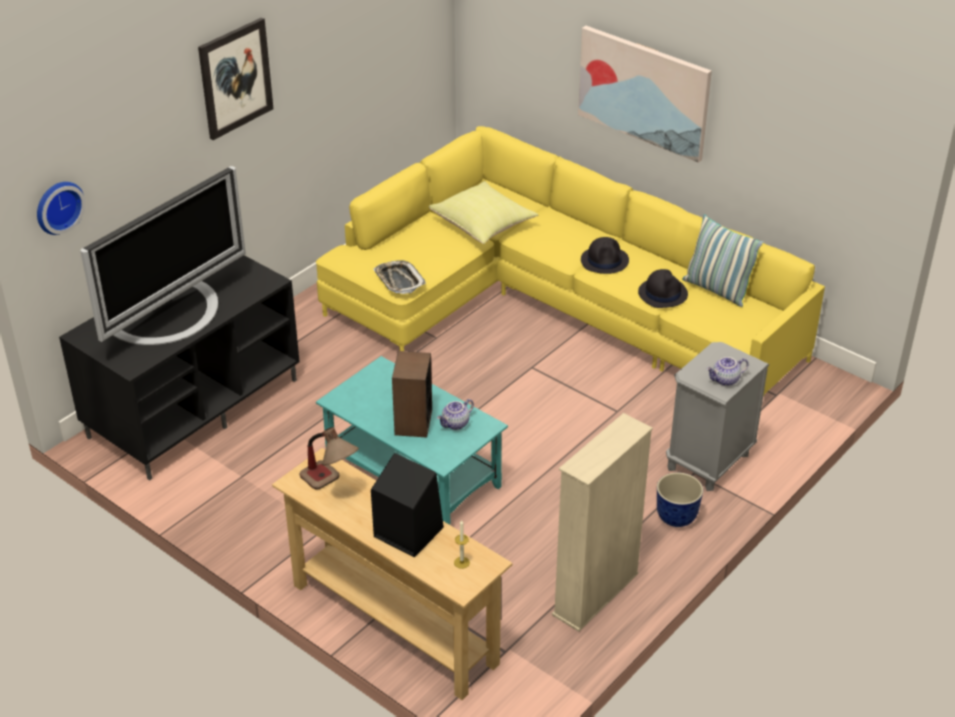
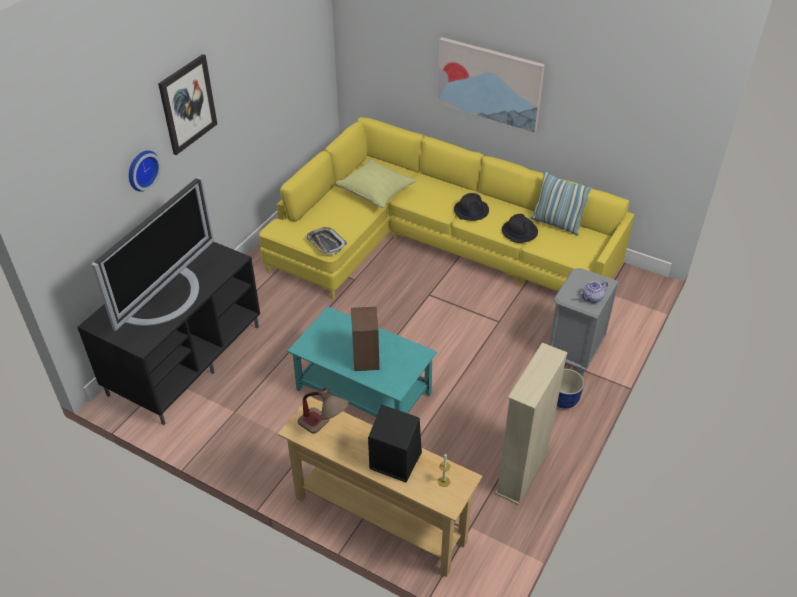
camera: 10 degrees left, 5 degrees up
(57, 206) = (63, 226): wall clock -> wall clock (141, 169)
(455, 424) = (398, 356): teapot -> none

